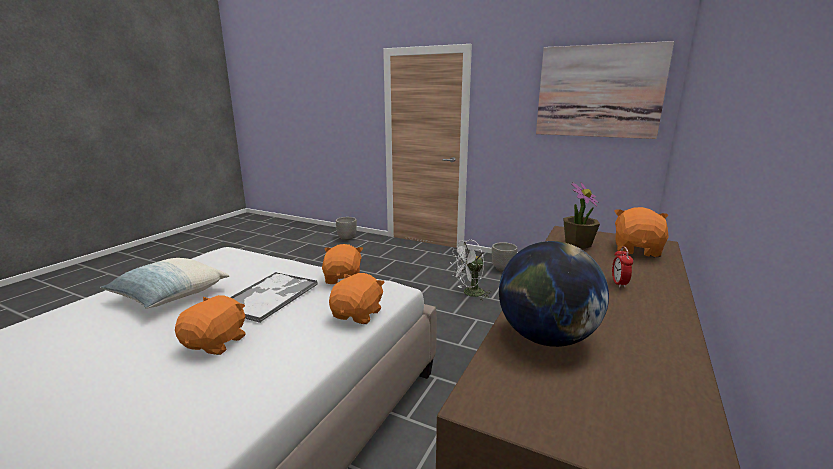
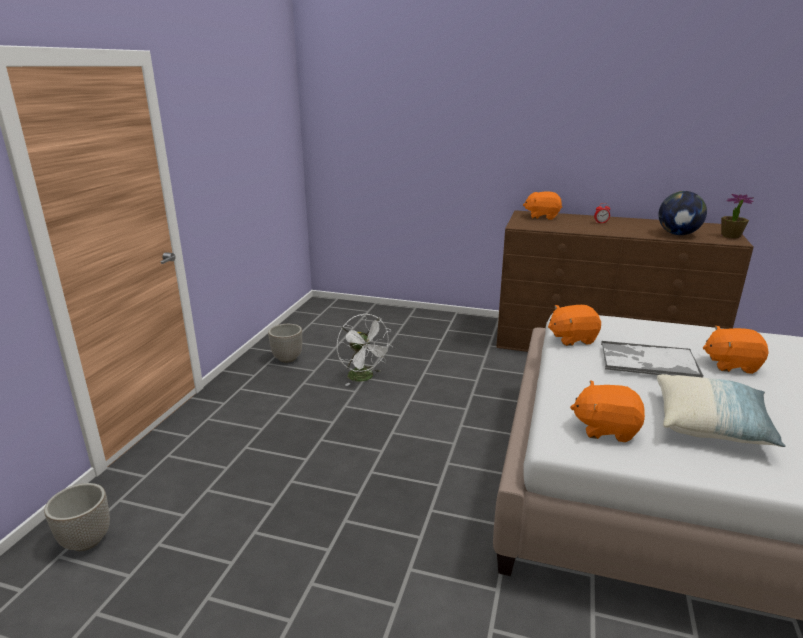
camera: 100 degrees left, 5 degrees up
(358, 314) = (627, 323): orange plush toy -> orange plush toy (606, 429)
(578, 244) = (545, 225): potted plant -> potted plant (730, 236)
(599, 91) = (265, 118): picture -> none

